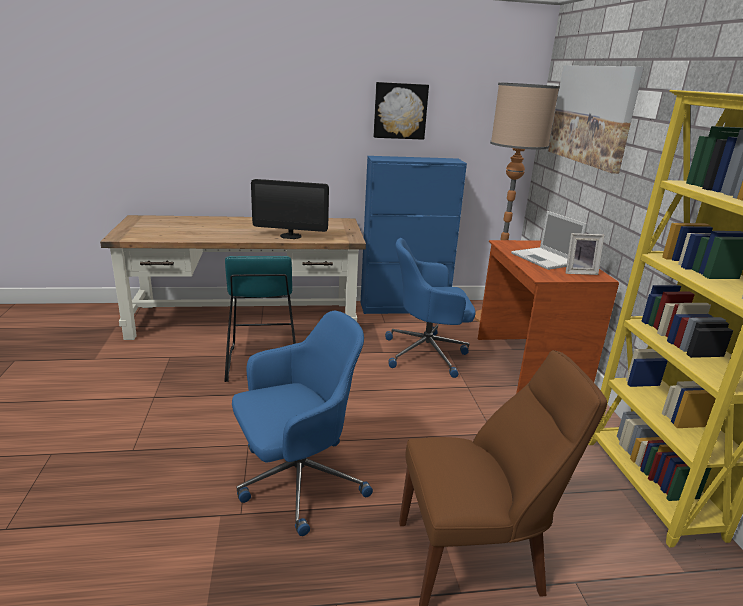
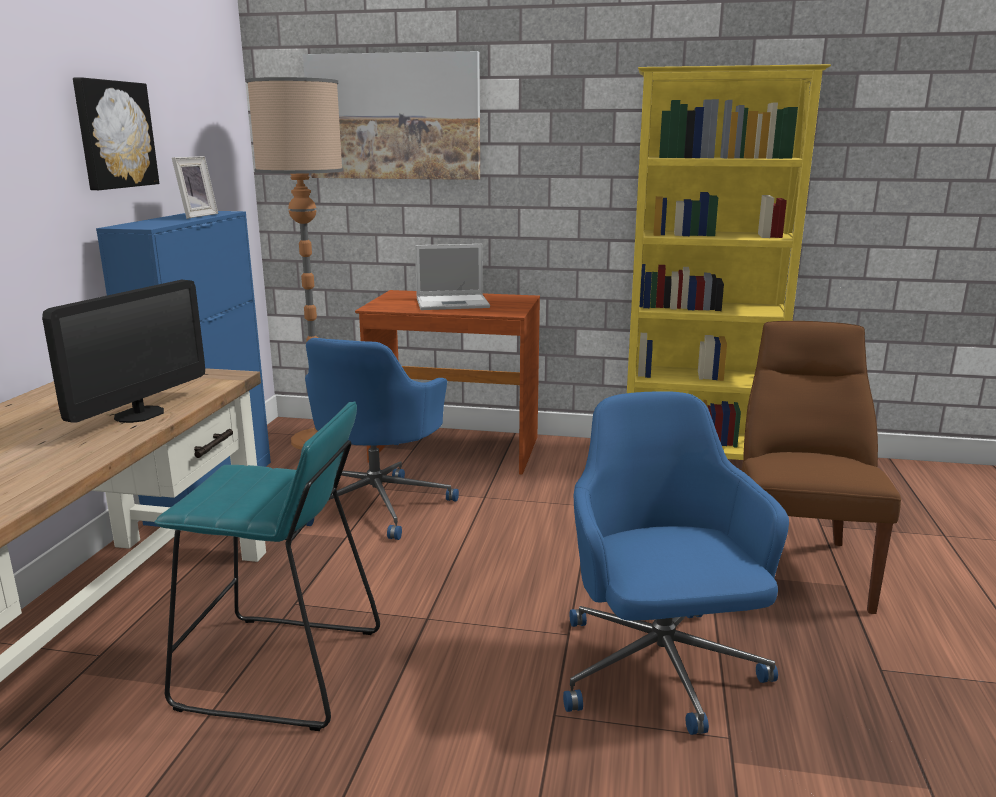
camera: 70 degrees left, 5 degrees down
(579, 272) = (505, 300): picture frame -> picture frame (195, 216)

